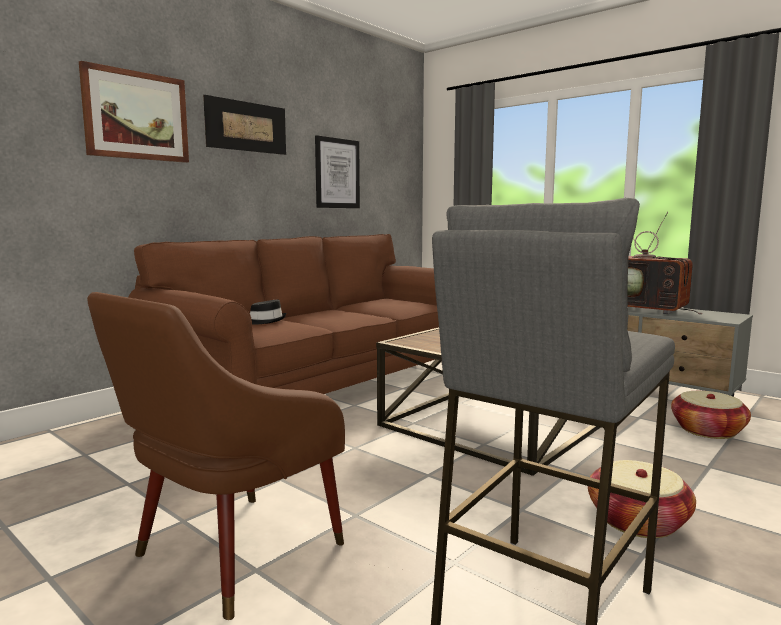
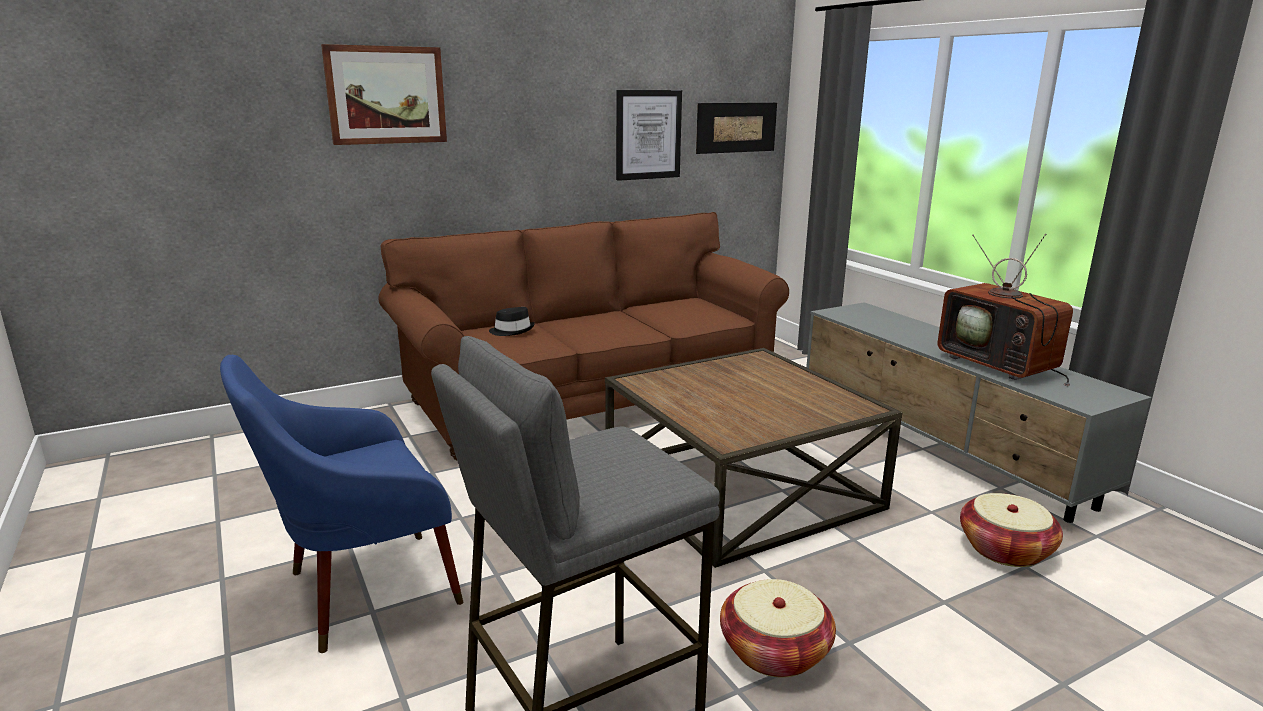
camera: 20 degrees right, 10 degrees up
(228, 556) = (360, 591): brown armchair -> blue armchair
(246, 126) = (521, 90): picture -> picture (736, 127)

